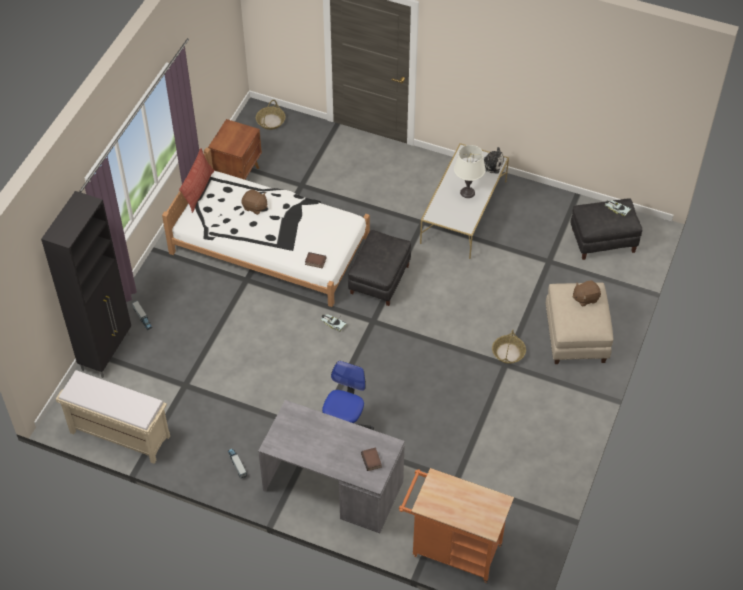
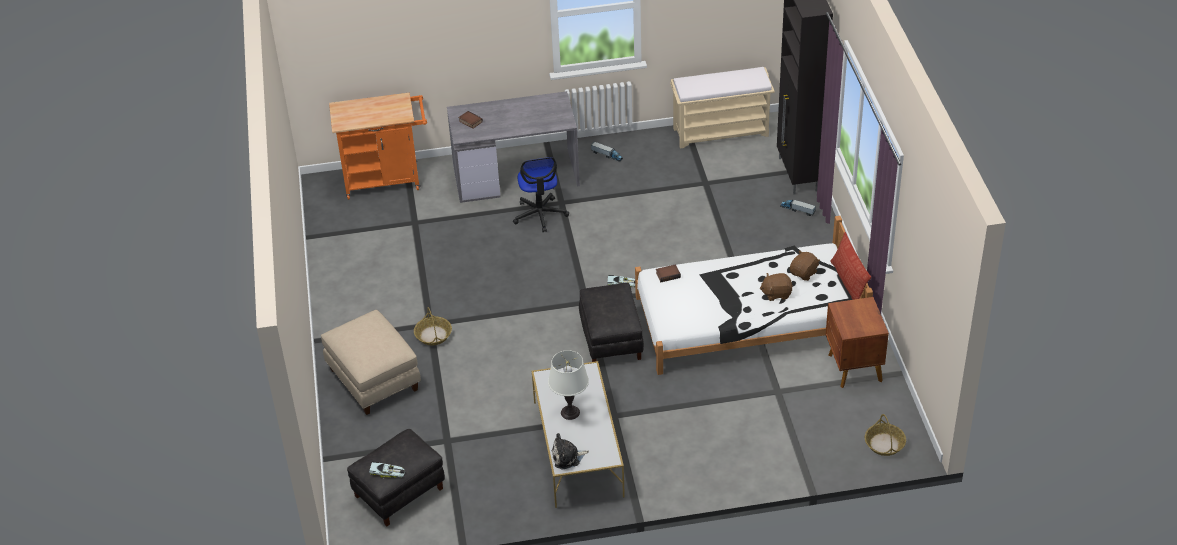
camera: 150 degrees right, 10 degrees down
(585, 298) = (367, 349): brown plush toy -> brown plush toy (804, 273)

